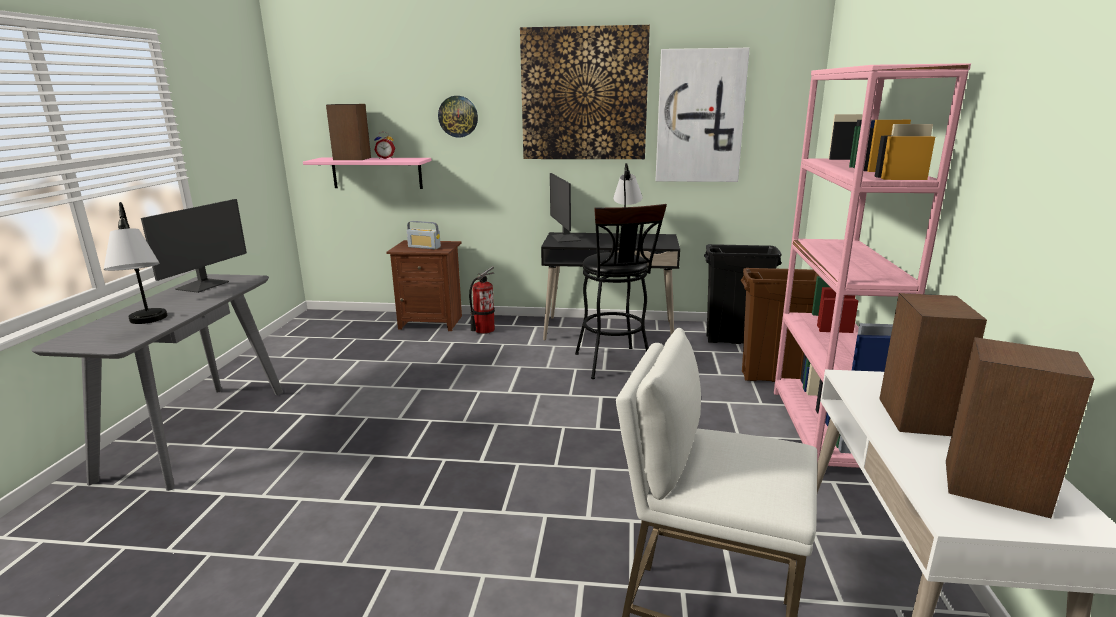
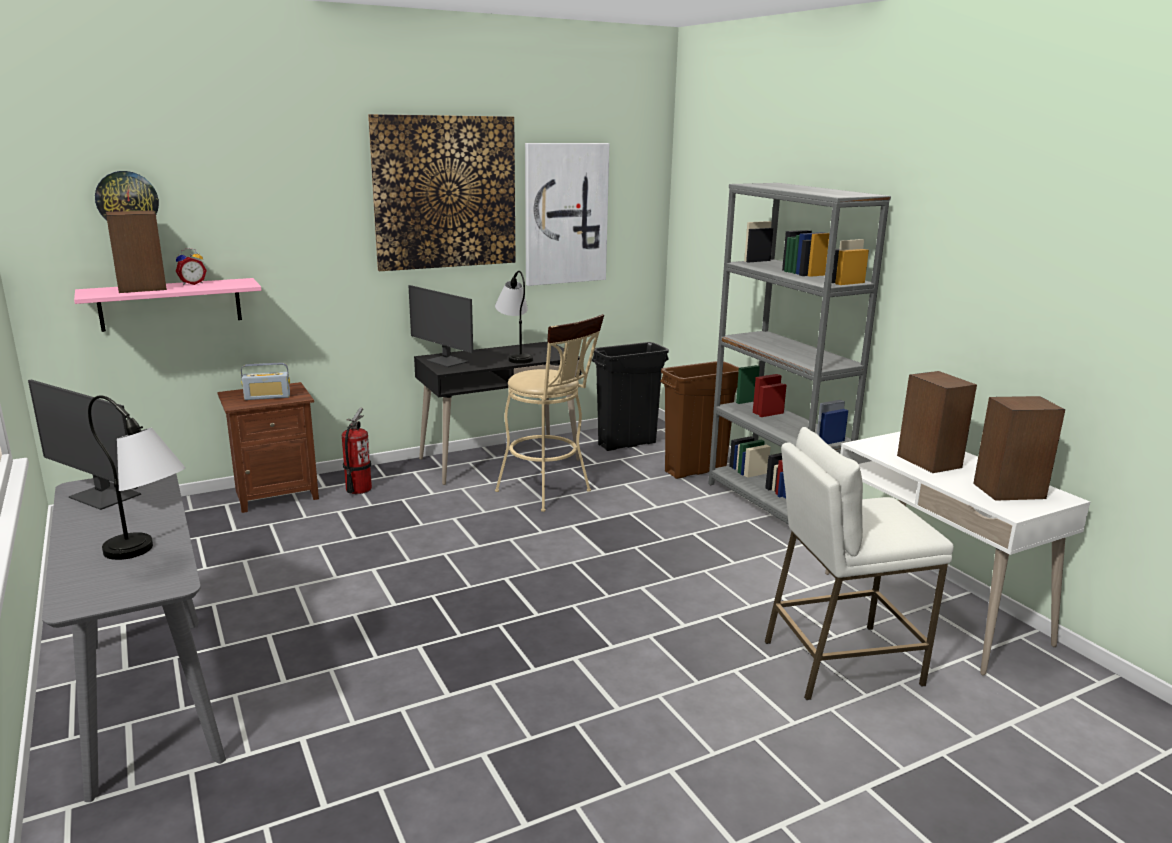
camera: 35 degrees left, 0 degrees up
(204, 285) = (103, 497): monitor -> monitor turned 135 degrees clockwise
(458, 116) = (290, 223): wall clock -> wall clock (127, 200)
(615, 365) = (549, 493): black stool -> beige stool
(823, 430) = (774, 504): pink bookcase -> grey bookcase

